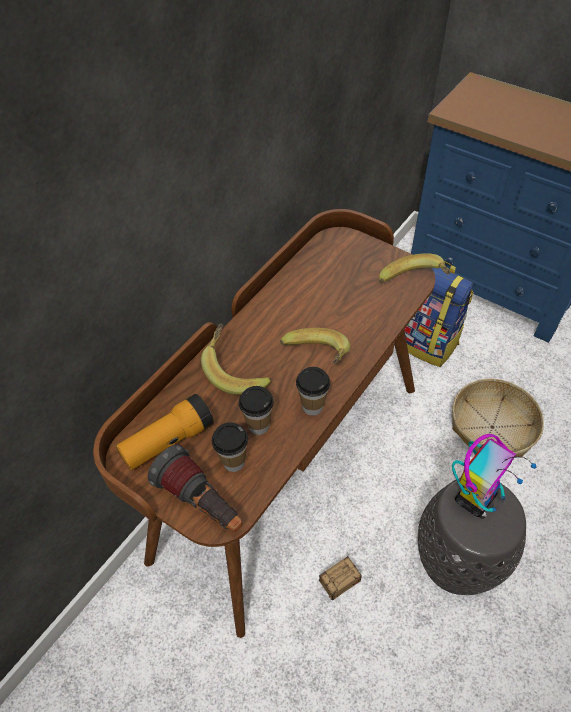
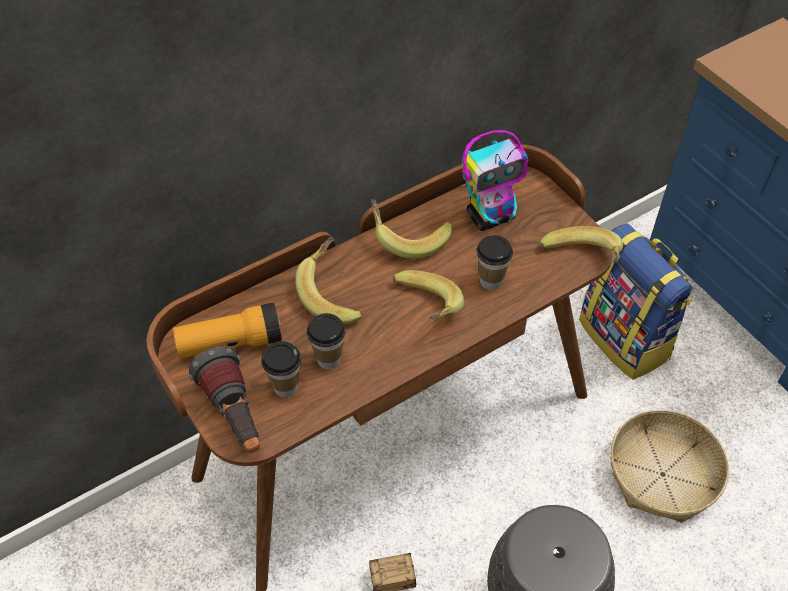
camera: 20 degrees right, 0 degrees up
(274, 306) = (408, 237): none -> banana
(312, 406) = (394, 359): cup -> cup (490, 281)
(475, 497) = (560, 532): toy robot -> toy robot (491, 216)

